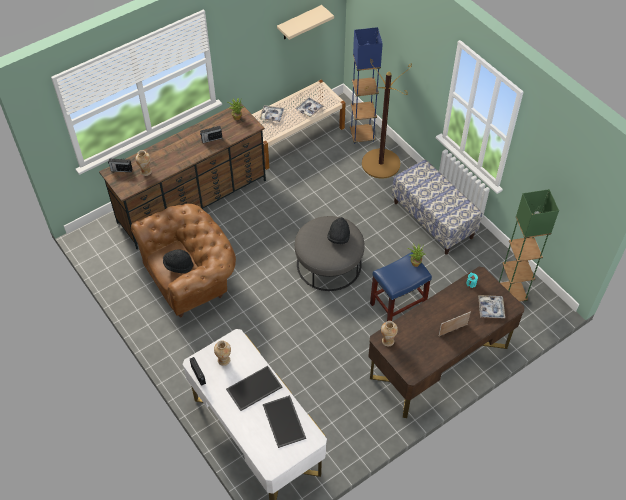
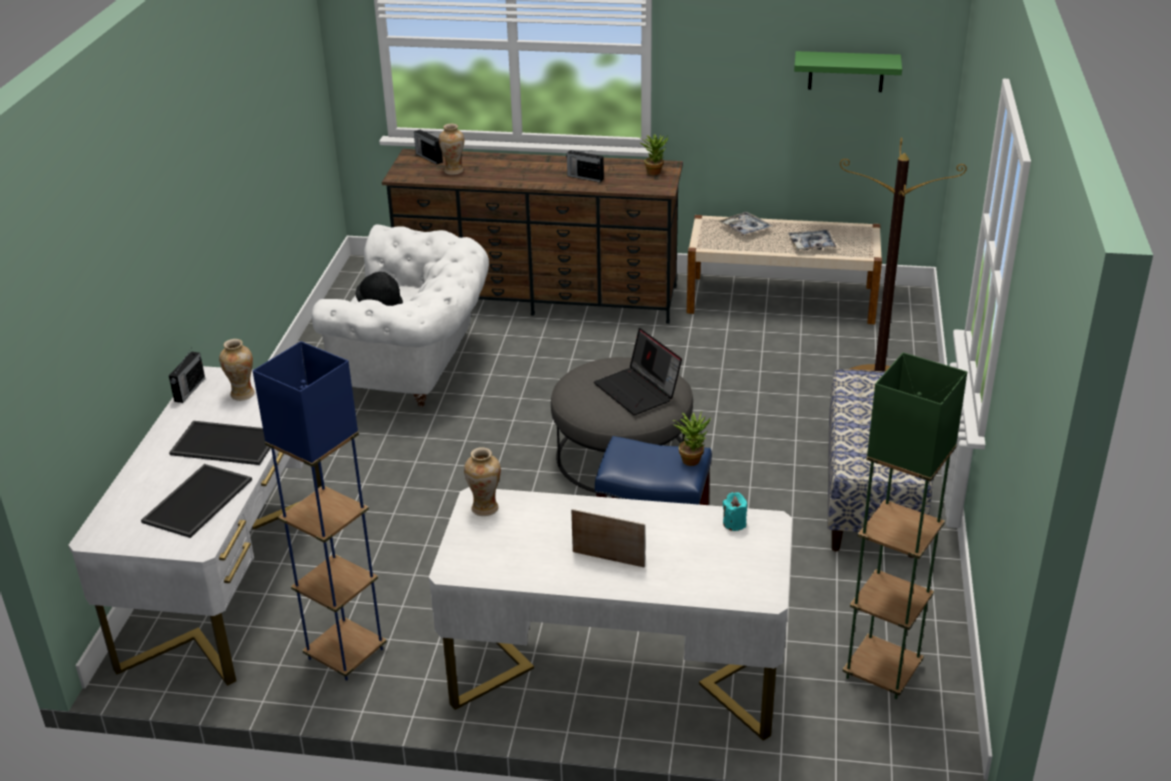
camera: 45 degrees right, 20 degrees down
(192, 279) = (415, 369): brown armchair -> white armchair
(299, 23) = (846, 71): beige shelf -> green shelf
(338, 237) = (638, 391): black hat -> laptop
(362, 135) = (892, 344): blue floor lamp -> blue floor lamp (346, 654)
(439, 361) = (615, 675): brown desk -> white desk
(491, 308) = (719, 574): tray -> none

